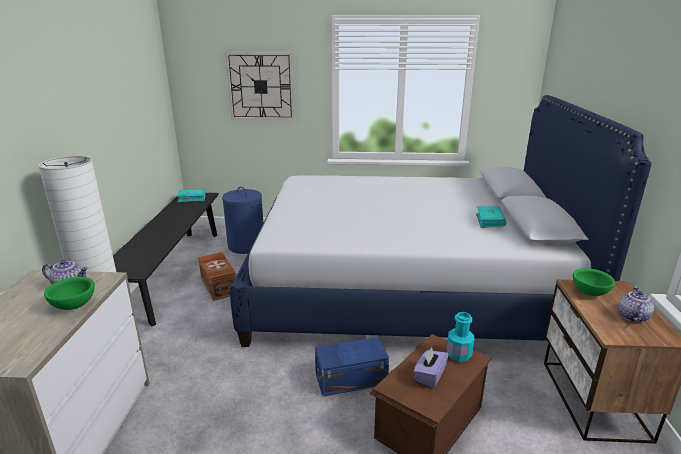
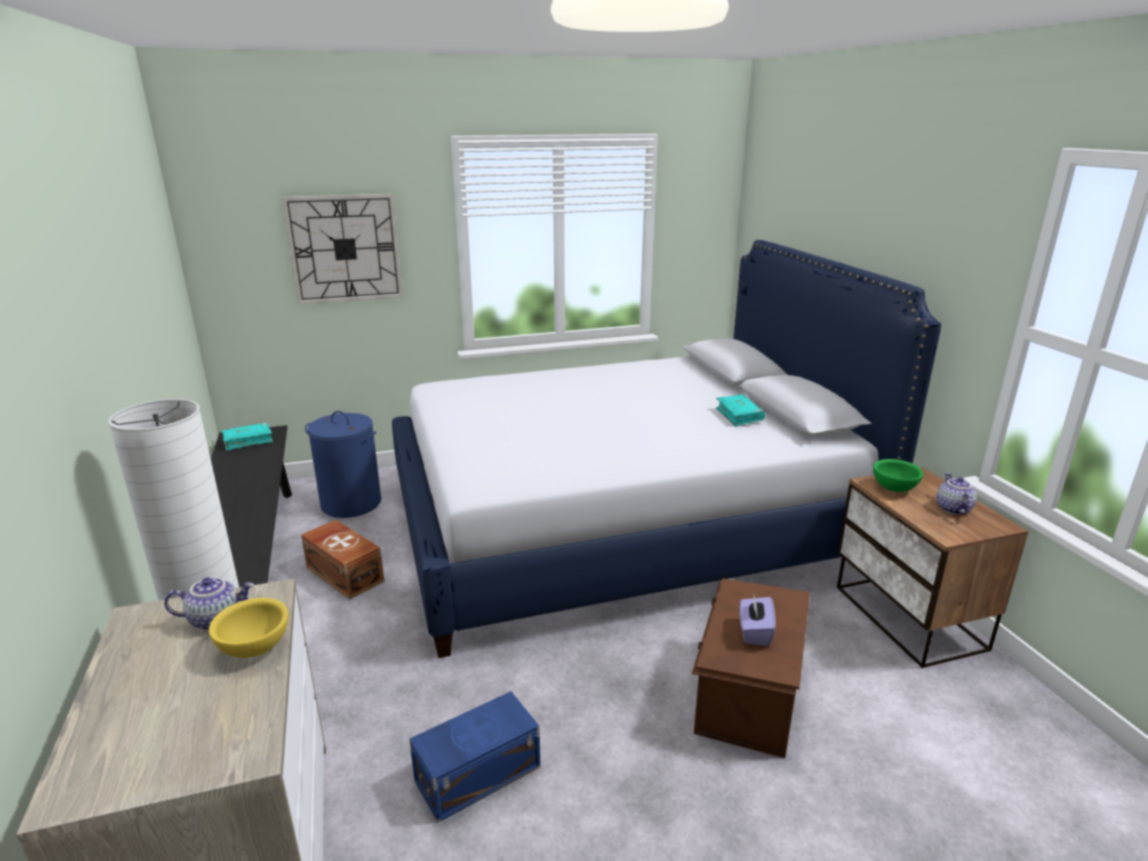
camera: 20 degrees left, 0 degrees up
(75, 306) = (256, 648): green bowl -> yellow bowl
(349, 378) = (618, 664): blue storage box -> blue storage box (475, 773)
(458, 354) = (771, 597): turquoise bottle -> none

